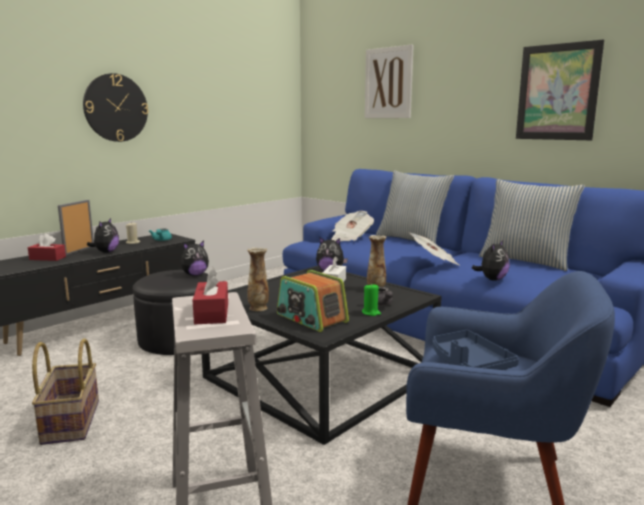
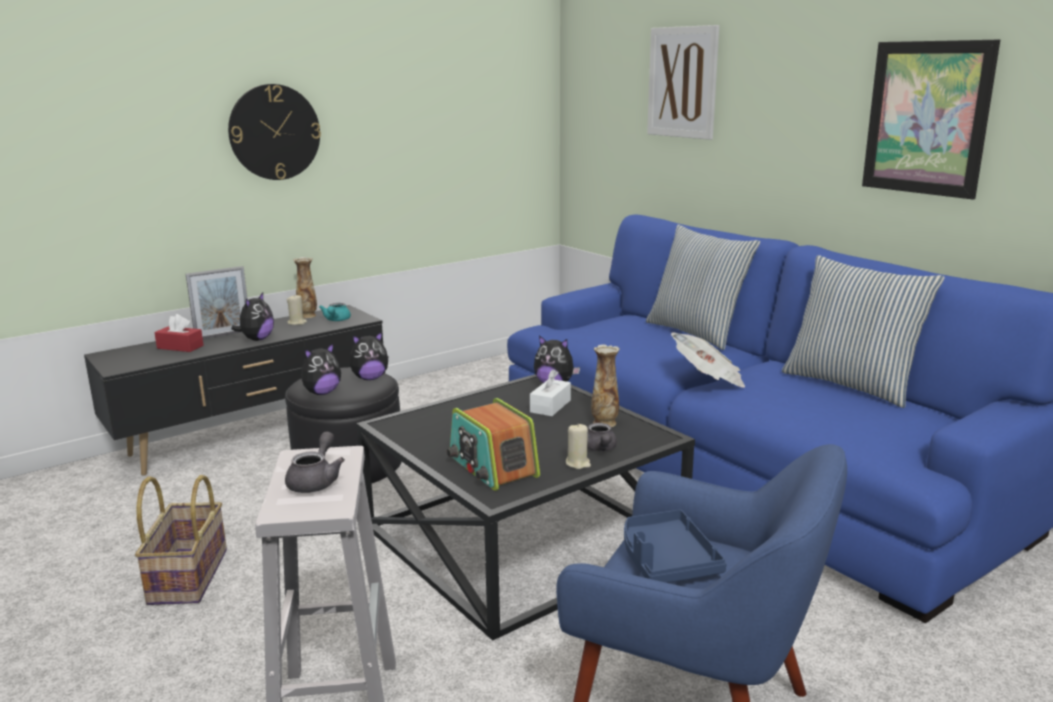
camera: 10 degrees right, 5 degrees up
(79, 250) = (223, 335): picture frame -> picture frame turned 150 degrees counterclockwise
(212, 313) = (316, 481): red tissue box -> grey teapot
(258, 308) = (429, 445): vase -> vase (307, 316)
(350, 238) = (605, 326): newspaper -> none
(371, 313) = (578, 463): green candle -> beige candle
(492, 279) = (779, 416): plush toy -> plush toy (321, 393)

